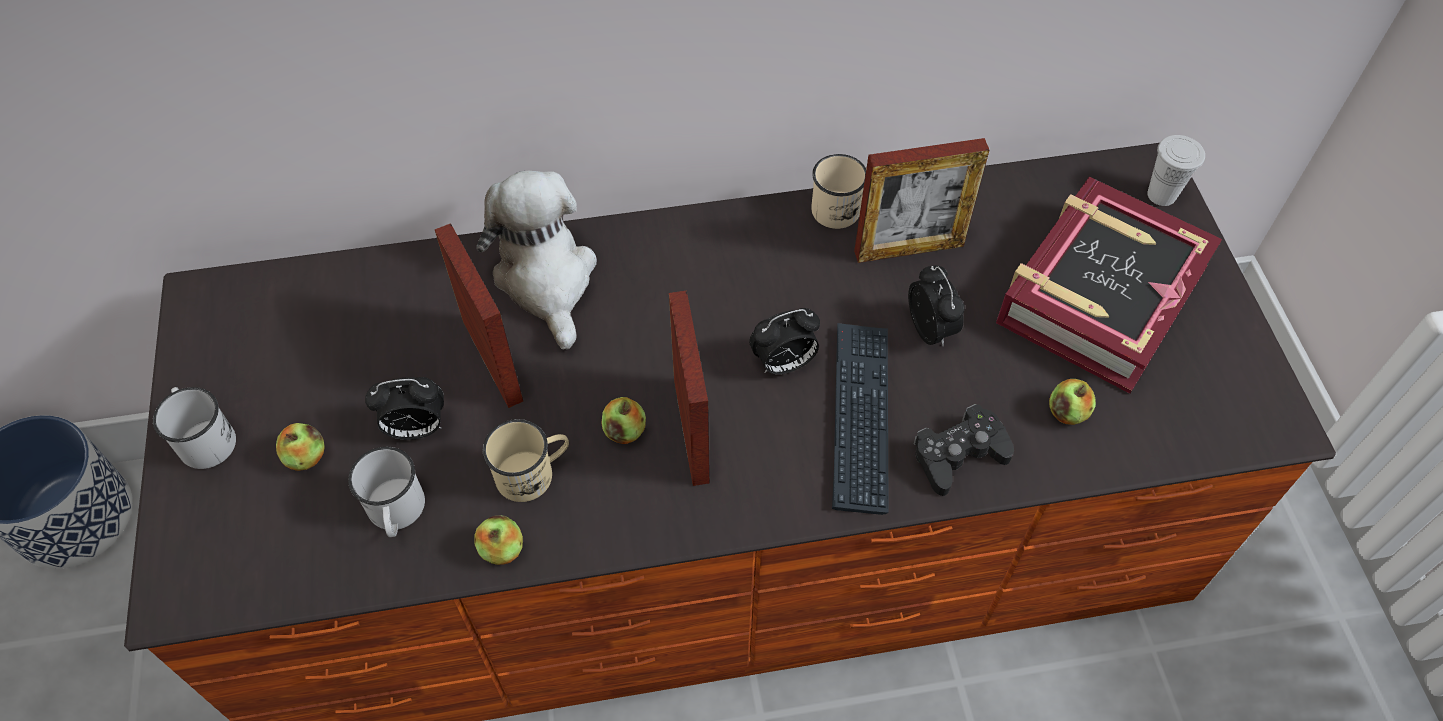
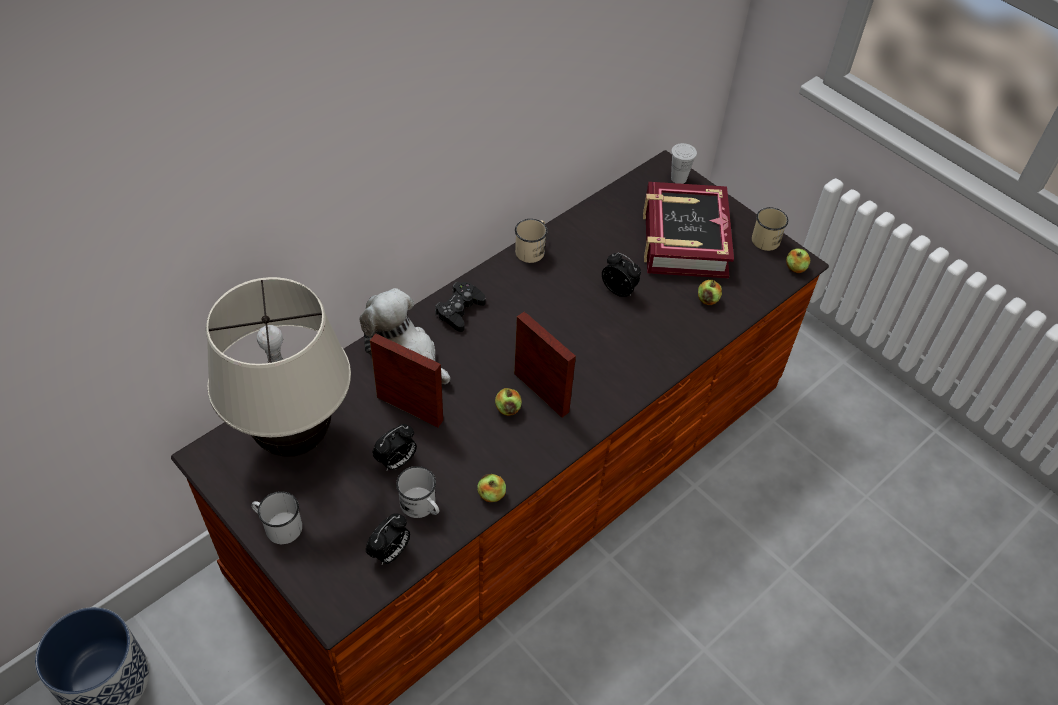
camera: 35 degrees left, 5 degrees down
(306, 457) = (347, 506): apple -> apple (795, 268)
(317, 326) = (294, 438): none -> beige table lamp
(533, 473) = (477, 452): beige mug -> beige mug (767, 237)
(783, 364) = (561, 339): alarm clock -> alarm clock (390, 553)
(860, 417) = (617, 346): keyboard -> none
(909, 248) = (580, 256): picture frame -> none
(959, 455) = (674, 342): black game controller -> black game controller (459, 310)

